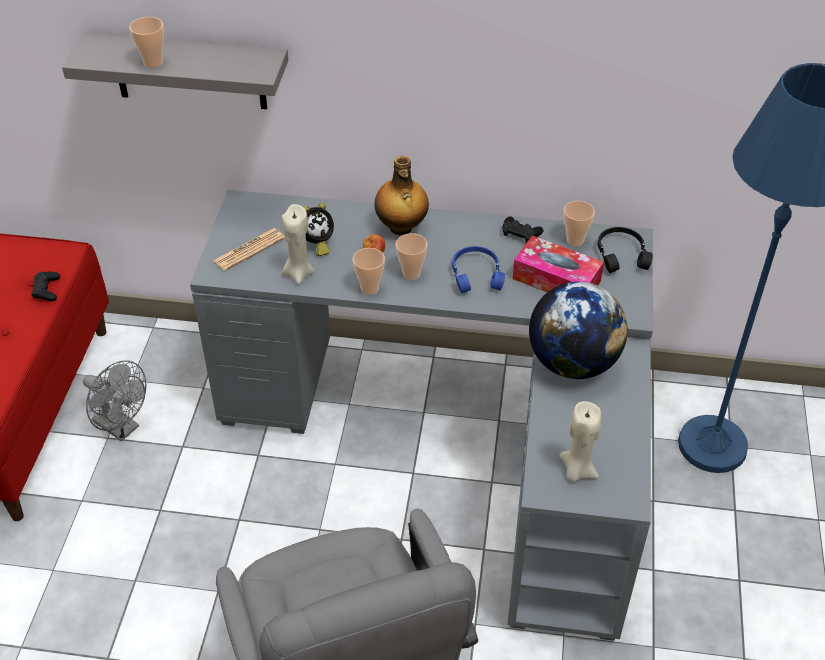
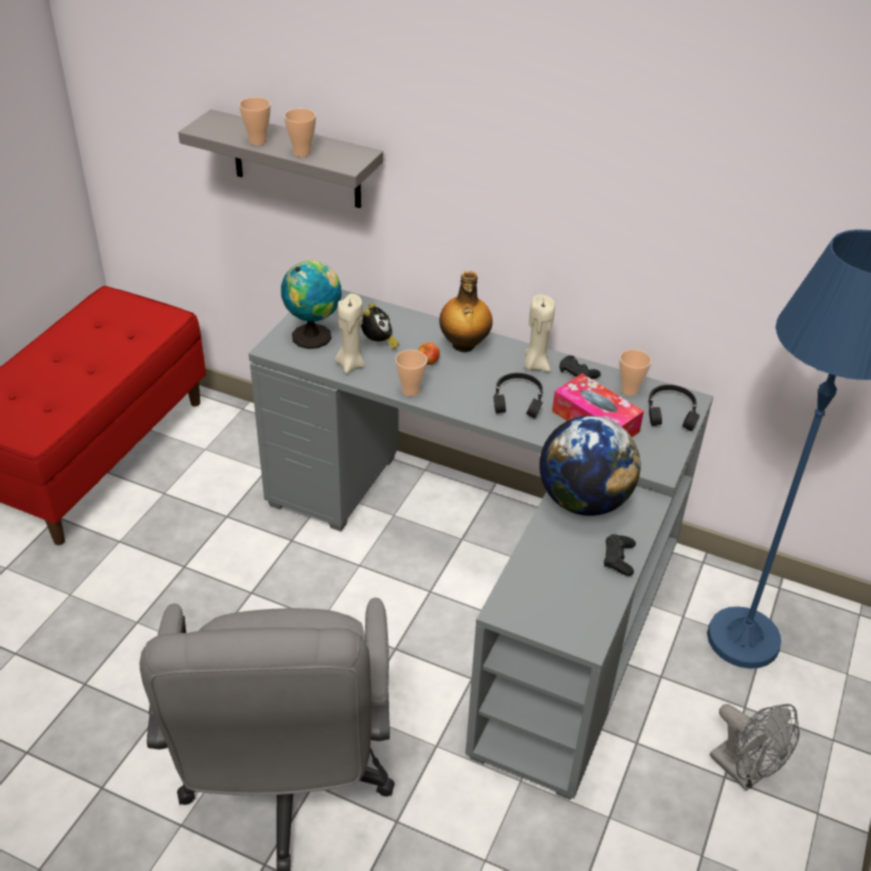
camera: 15 degrees right, 5 degrees down
(47, 290) = (140, 343): black game controller -> black game controller (618, 558)
(122, 427) = (180, 487): grey fan -> grey fan (744, 772)
(249, 250) = (314, 336): newspaper -> globe
(317, 244) = (378, 343): alarm clock -> alarm clock turned 60 degrees counterclockwise
(411, 273) = (456, 386): cup -> cup (302, 153)
(477, 275) = (518, 401): blue headphones -> black headphones
(577, 470) = (546, 599): beige candle -> beige candle (535, 365)

